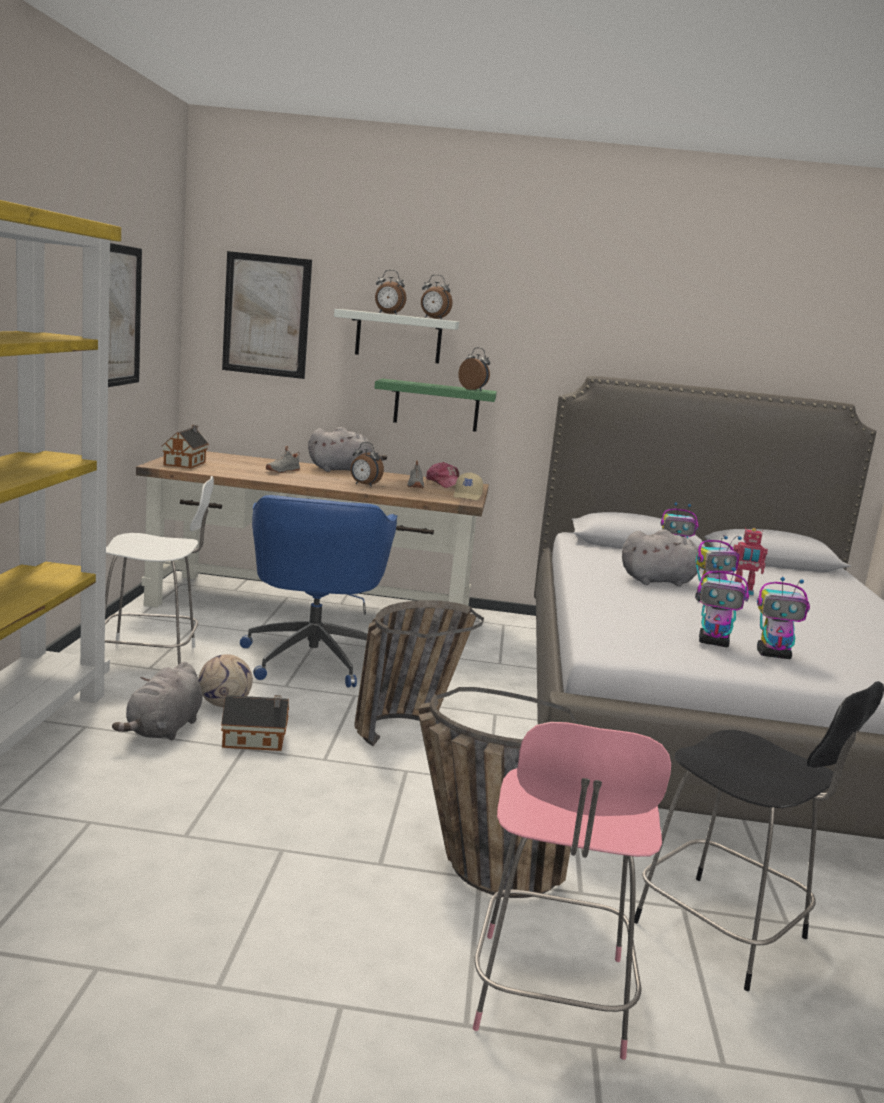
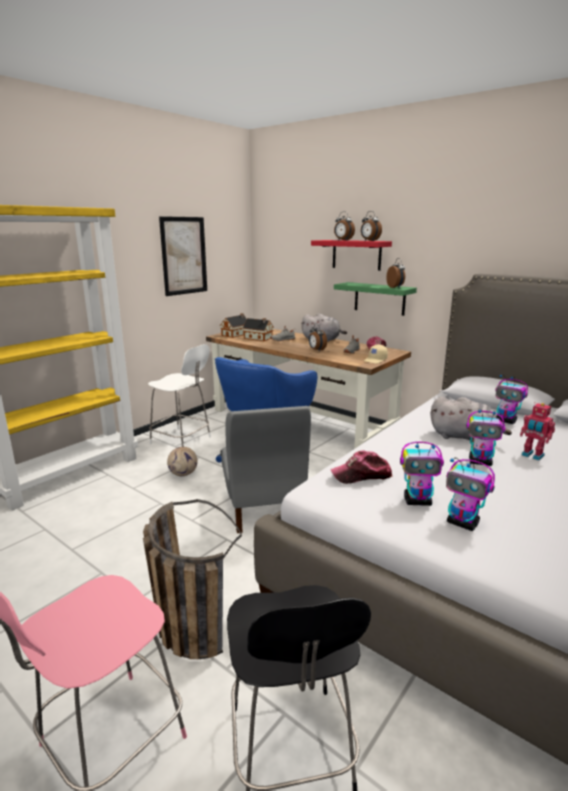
camera: 35 degrees right, 5 degrees up
(163, 730) = (137, 483): grey plush toy -> none
(256, 741) = (172, 500): toy house -> toy house (259, 338)
(266, 315) = (288, 247): picture -> none
(398, 337) = (356, 254): white shelf -> red shelf
(407, 725) = (264, 508): basket -> grey chair
(630, 627) = (361, 475): none -> cap
(714, 643) = (418, 501): toy robot -> toy robot turned 45 degrees counterclockwise

